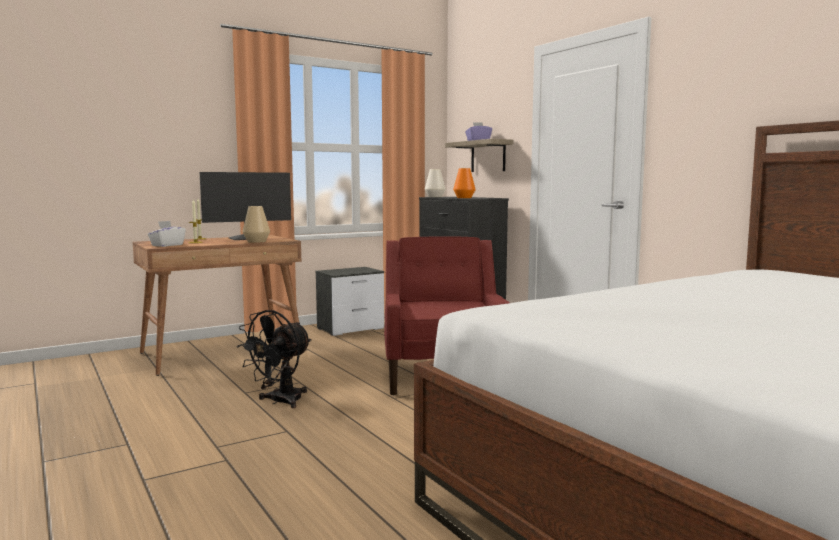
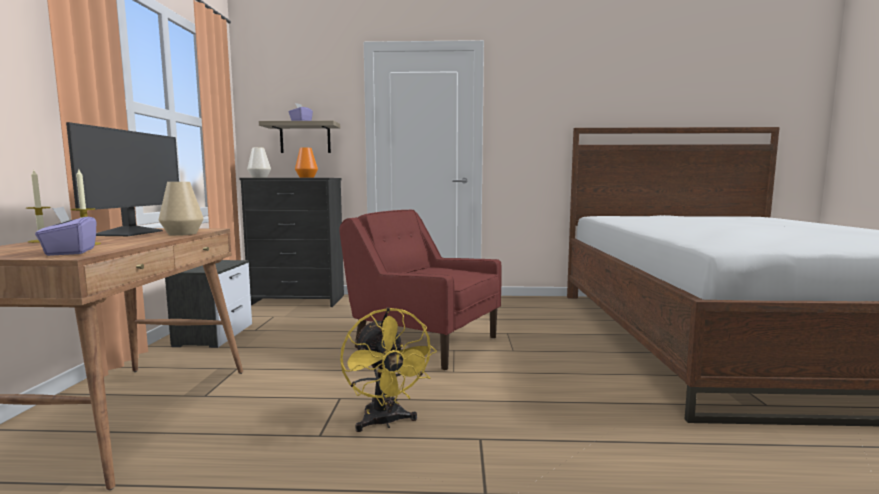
camera: 55 degrees left, 0 degrees up
(167, 245) = (70, 252): white tissue box -> purple tissue box
(279, 402) = (385, 422): black fan -> yellow fan

